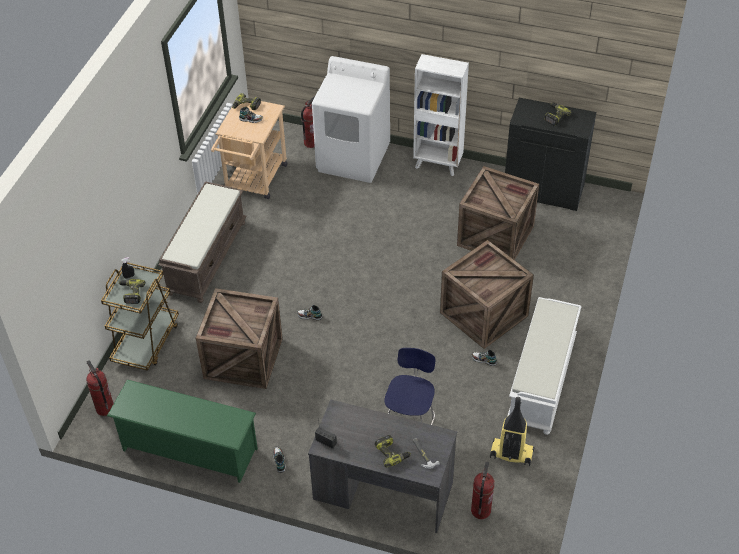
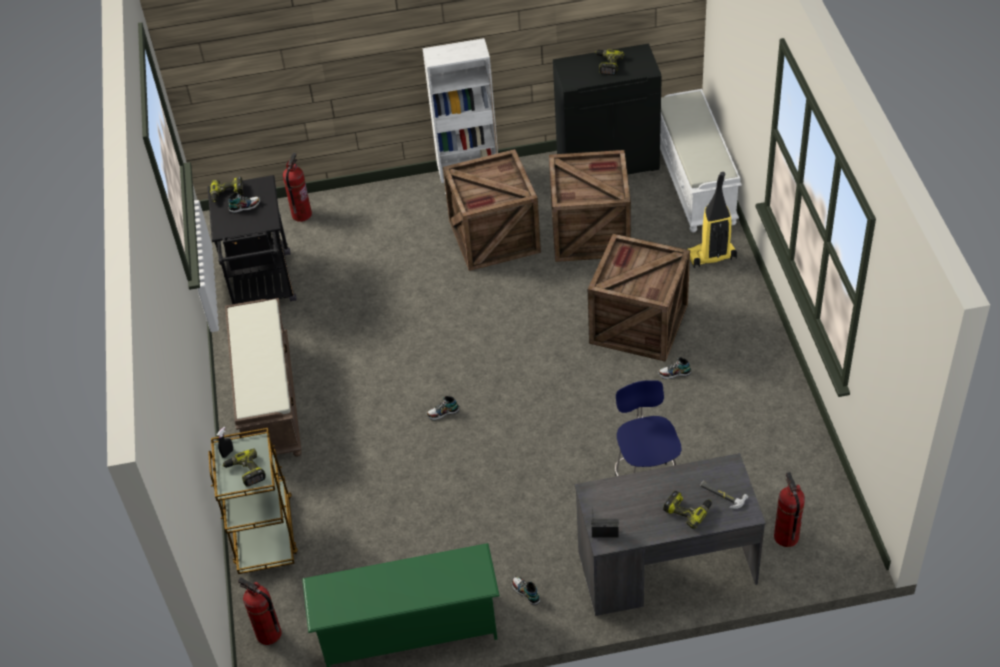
camera: 25 degrees left, 0 degrees up
(242, 359) = (397, 498): crate -> crate (493, 237)
(254, 181) = (263, 287): beige cart -> black cart
(353, 158) = (365, 212): white washing machine -> none
(511, 454) = (774, 461): vacuum cleaner -> vacuum cleaner (711, 257)
(542, 381) = (752, 368): white bench -> white bench (696, 182)

